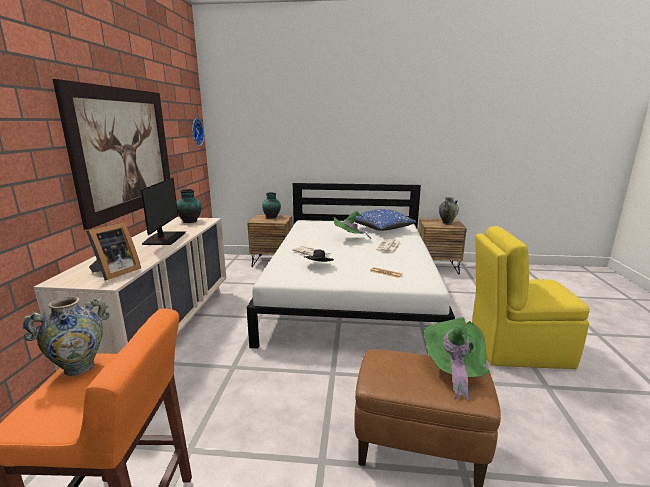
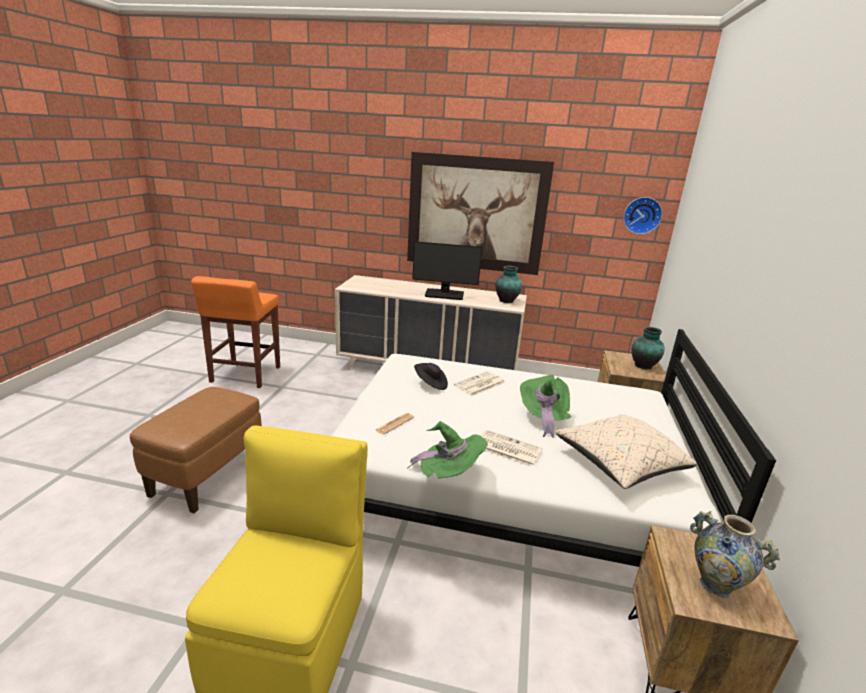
camera: 95 degrees right, 5 degrees up
(79, 367) = (260, 295): vase -> none
(115, 272) = (366, 287): picture frame -> none
(383, 229) = (619, 464): blue pillow -> beige pillow
(454, 370) = (188, 424): green hat -> green hat (449, 474)

